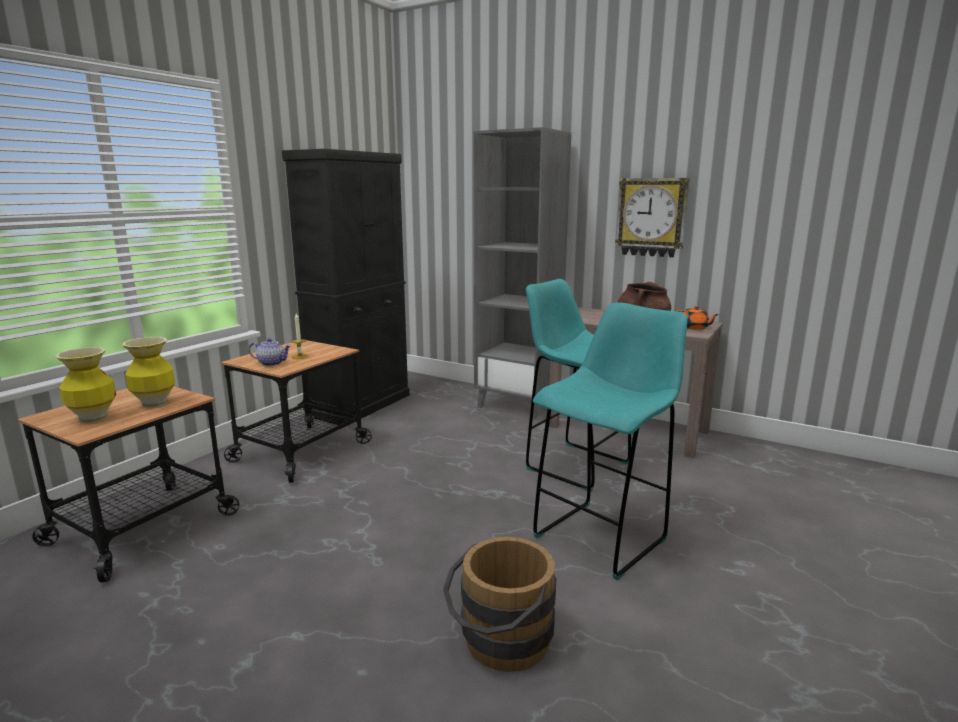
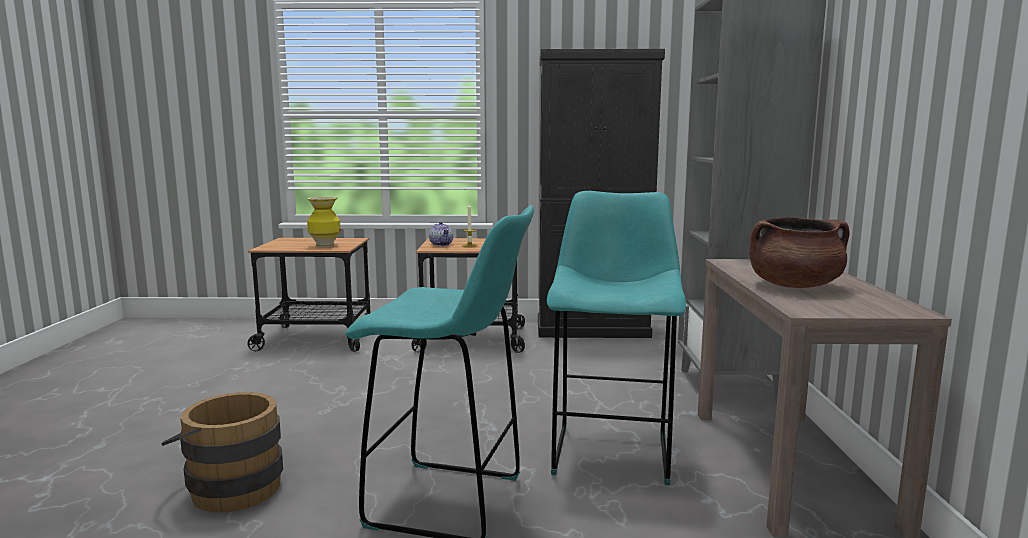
camera: 60 degrees right, 5 degrees down
(93, 418) = (288, 244): vase -> none
(651, 217) = (893, 110): wall clock -> none
(695, 327) = (849, 307): orange teapot -> none

